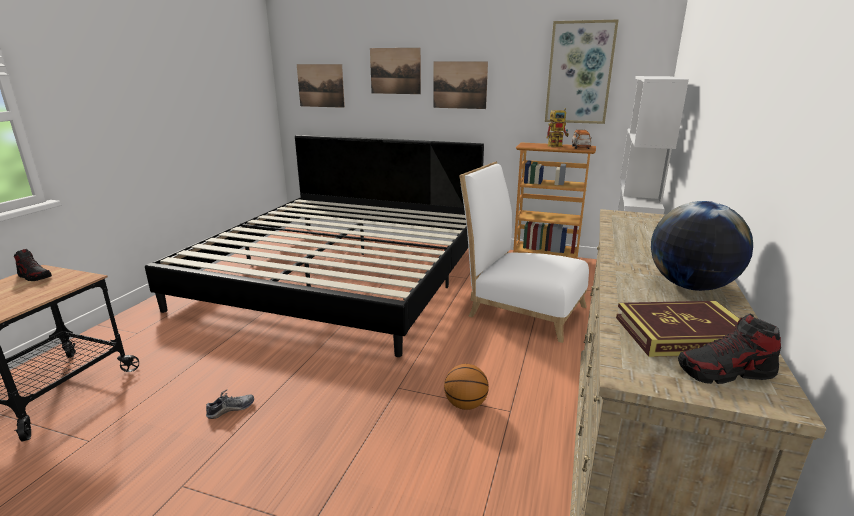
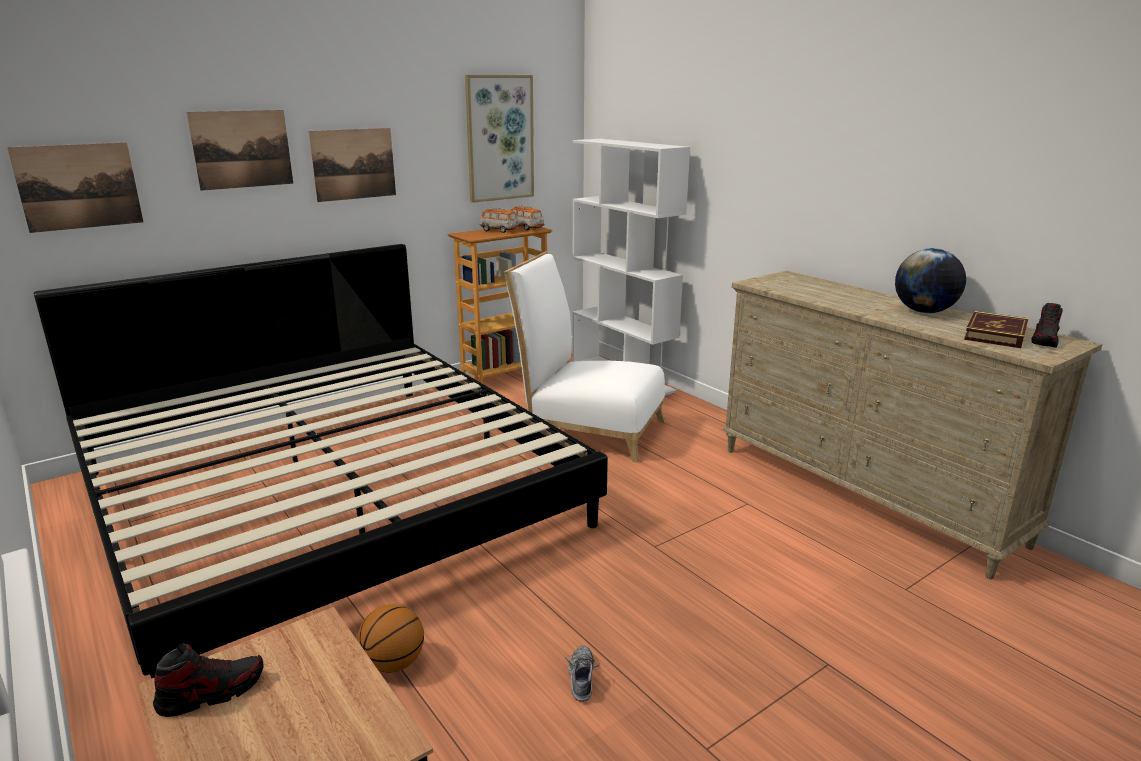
camera: 55 degrees left, 0 degrees up
(465, 404) = (718, 520): basketball -> basketball (394, 663)
(520, 309) = (587, 429): white chair -> white chair turned 45 degrees clockwise
(557, 146) = (499, 230): toy robot -> toy car

